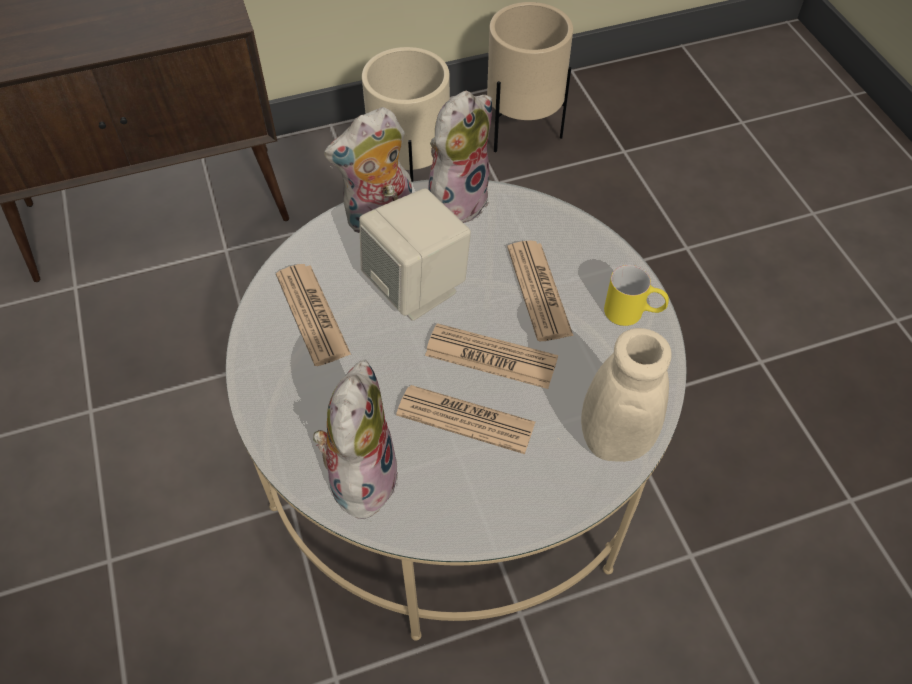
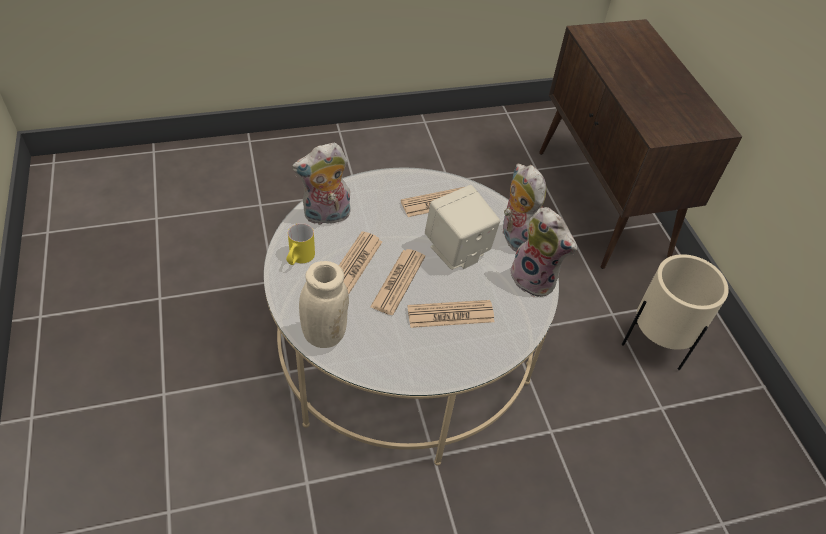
camera: 90 degrees right, 5 degrees down
(360, 476) = (326, 216): plush toy -> plush toy turned 150 degrees clockwise
(522, 132) = (729, 436): beige planter -> none
(633, 313) = (427, 367): yellow mug -> yellow mug (299, 259)

